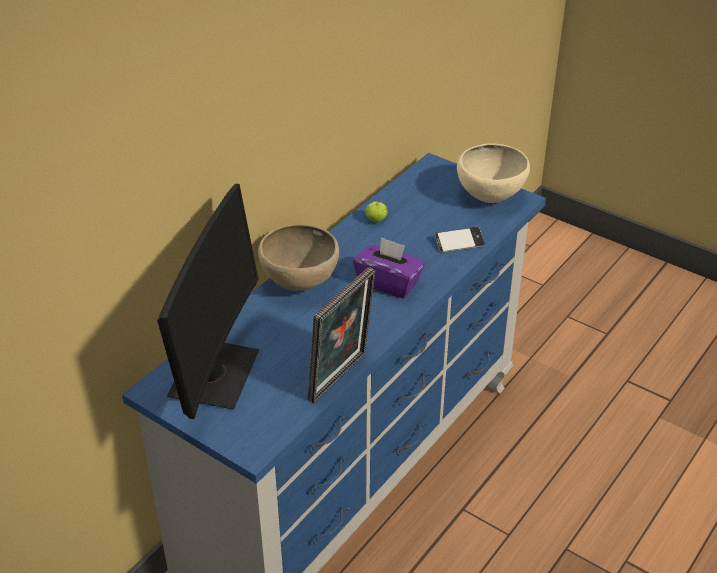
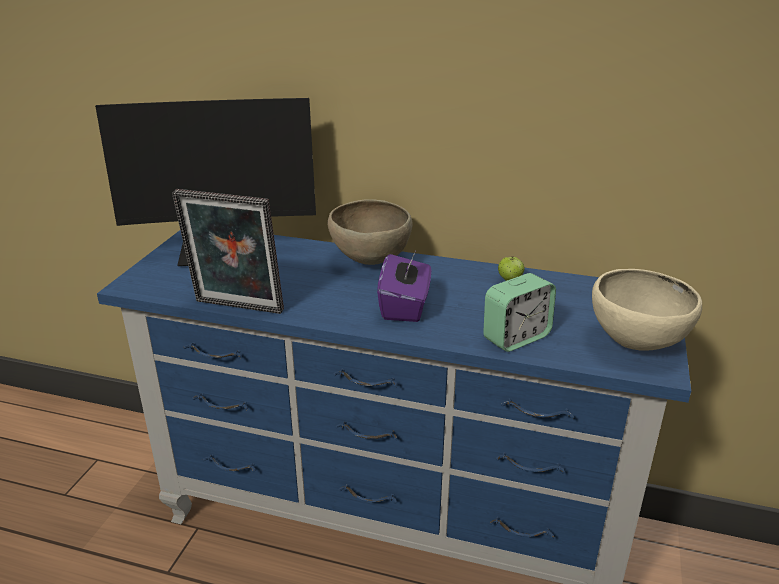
camera: 70 degrees right, 10 degrees down
(459, 243) = (516, 337): phone -> alarm clock

